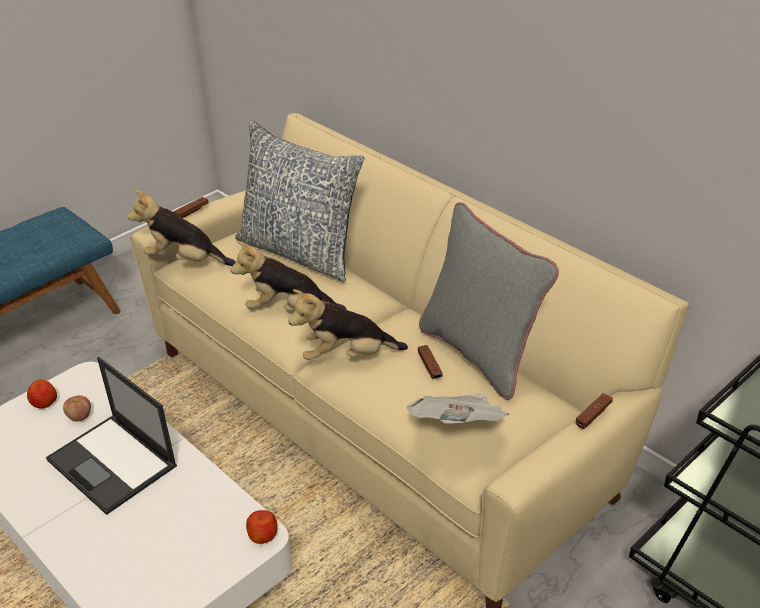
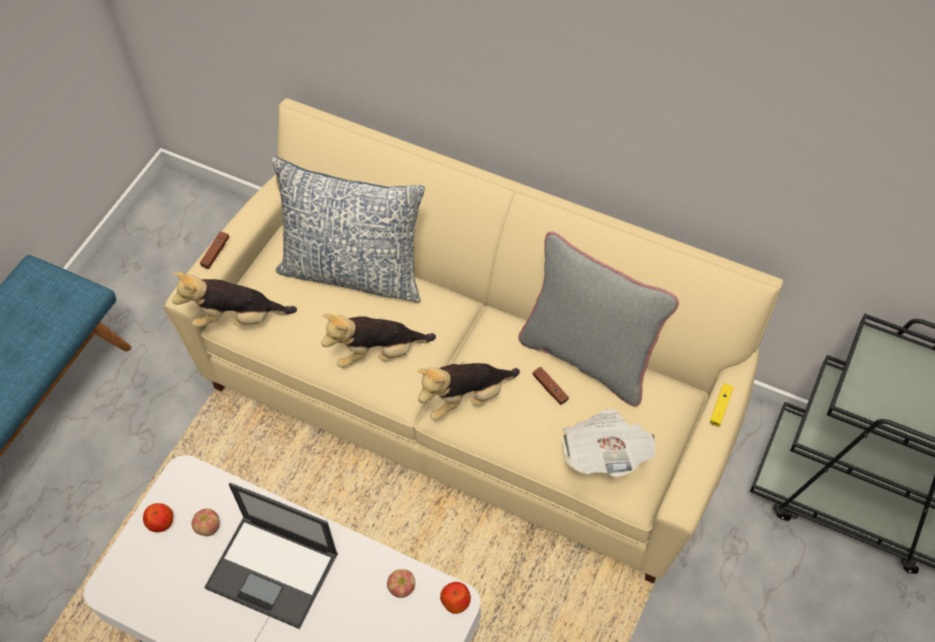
camera: 20 degrees left, 20 degrees up
(219, 509) = (402, 587): none -> apple
(593, 415) = (720, 407): brown game controller -> yellow game controller

